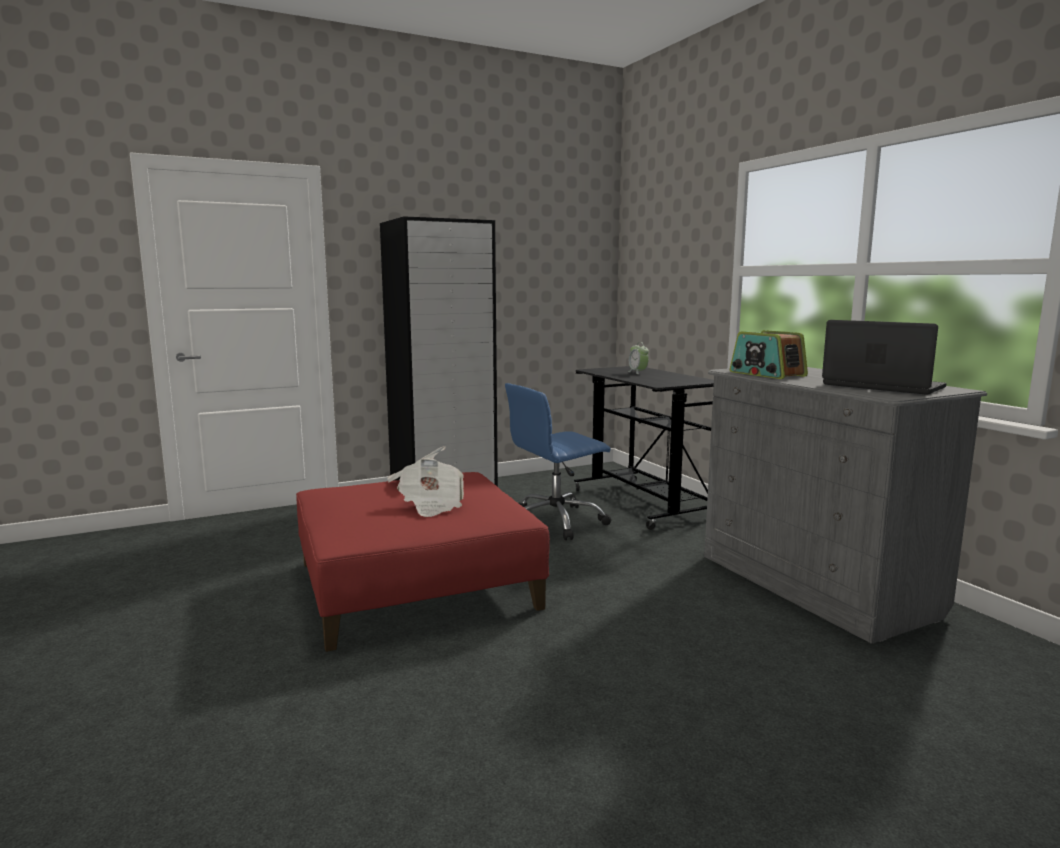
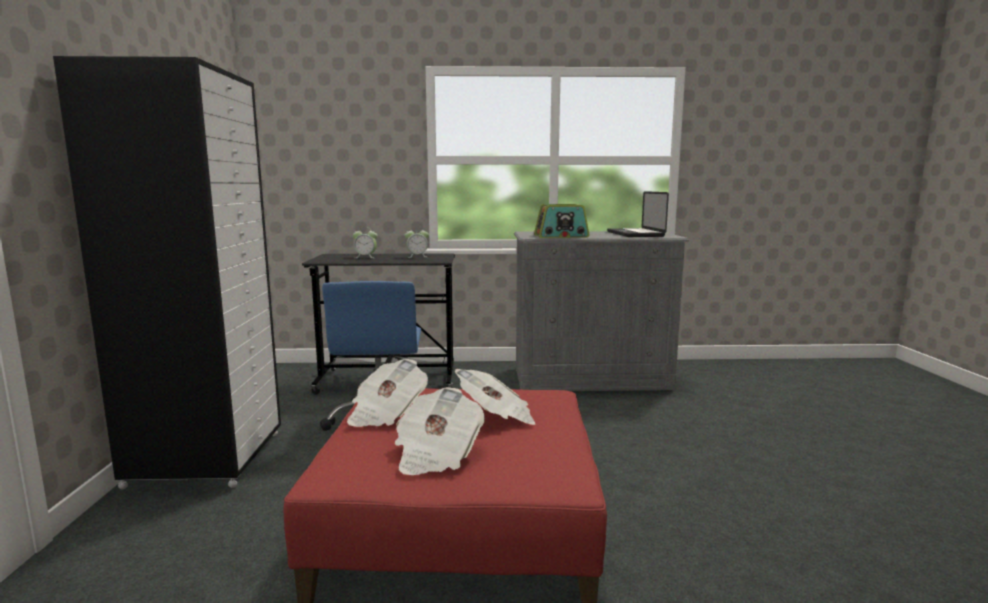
camera: 65 degrees left, 0 degrees up
(357, 503) = (436, 454): none -> newspaper
(674, 379) = (417, 256): none -> alarm clock
(882, 386) = (635, 234): laptop -> laptop turned 75 degrees counterclockwise

